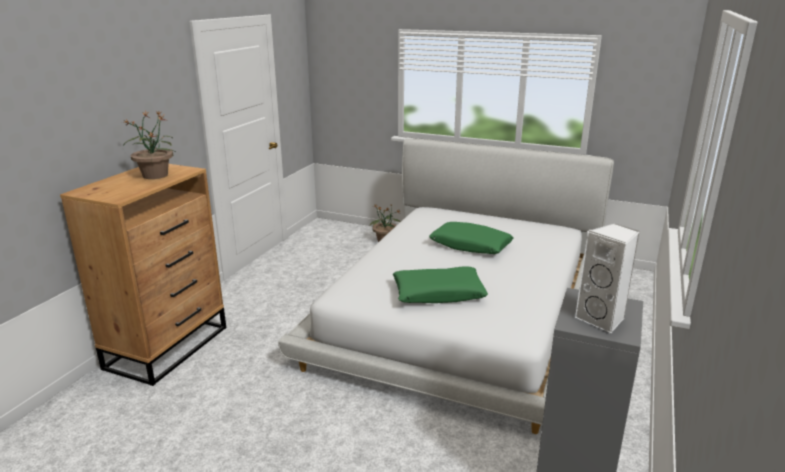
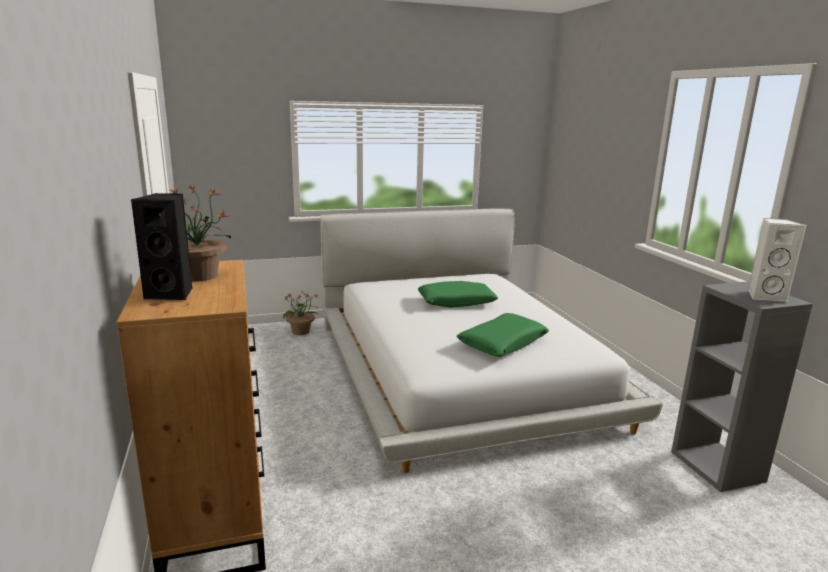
camera: 40 degrees left, 5 degrees down
(116, 184) = (172, 294): none -> black speaker

